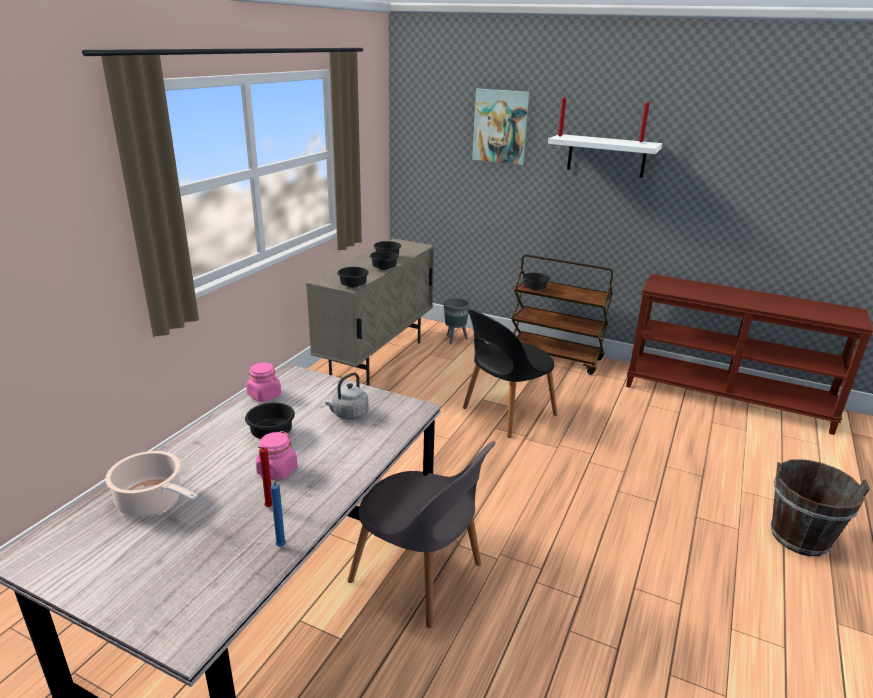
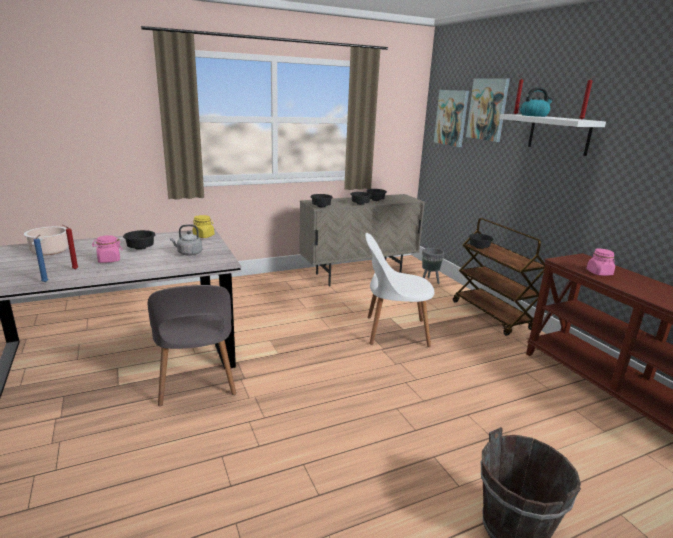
camera: 40 degrees right, 5 degrees down
(264, 395) = (174, 235): pink jar -> pink jar (599, 273)
(304, 381) = (204, 236): none -> yellow jar
(440, 135) = (451, 118): none -> picture
(506, 413) = (393, 331): black chair -> white chair
(585, 138) = (534, 115): none -> kettle

